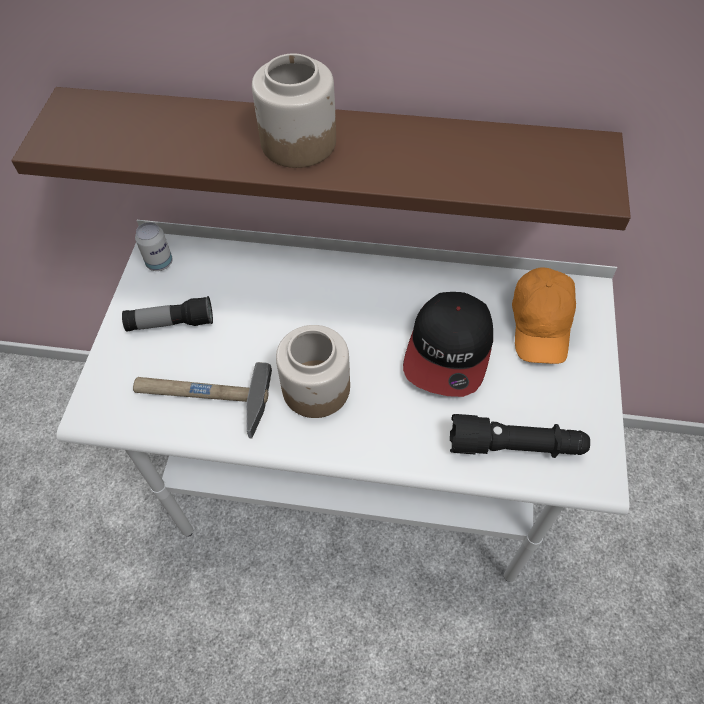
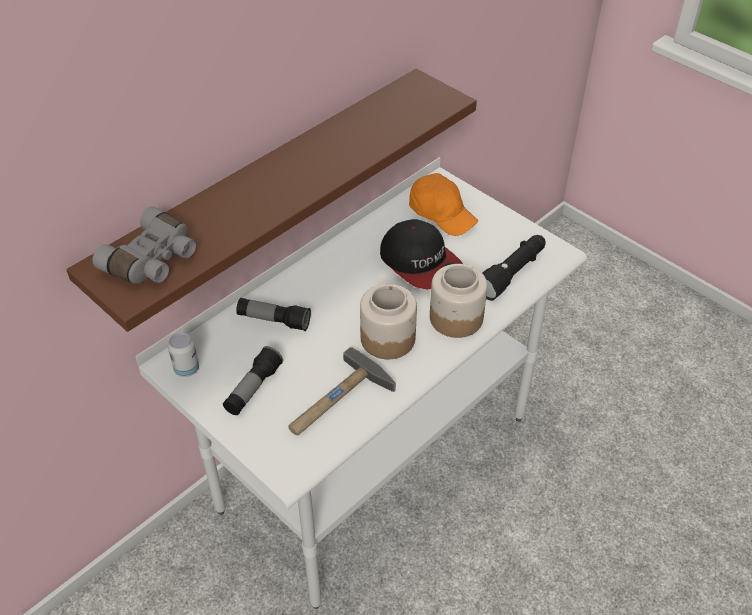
camera: 55 degrees left, 10 degrees down
(105, 129) = (153, 261): none -> grey binoculars
(265, 284) = (274, 320): none -> flashlight
(298, 142) = (278, 181): jar -> jar (455, 318)

